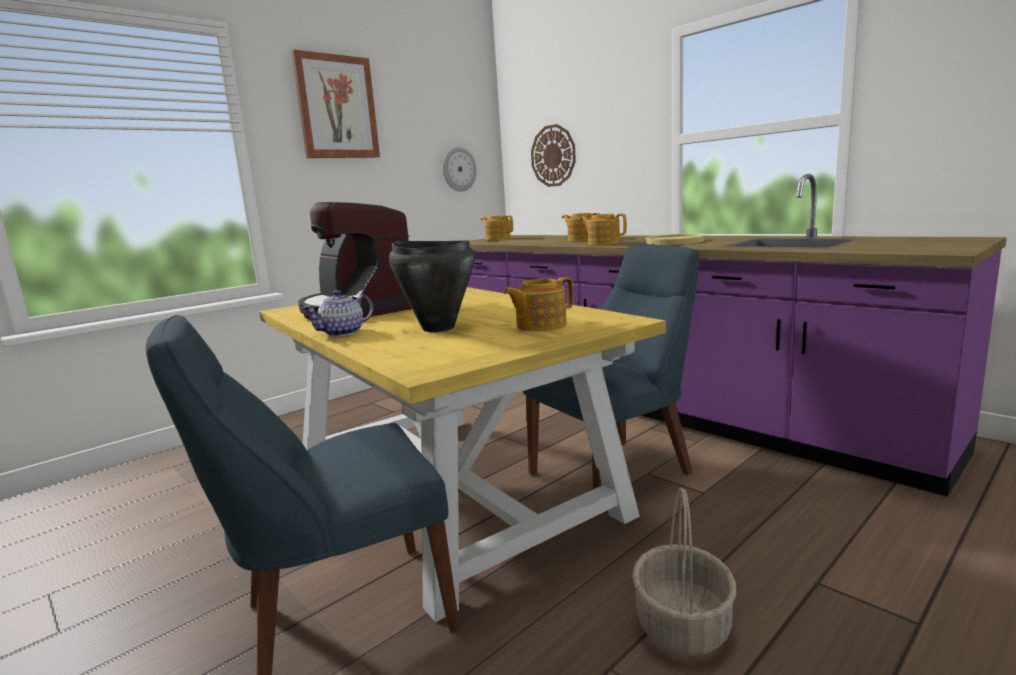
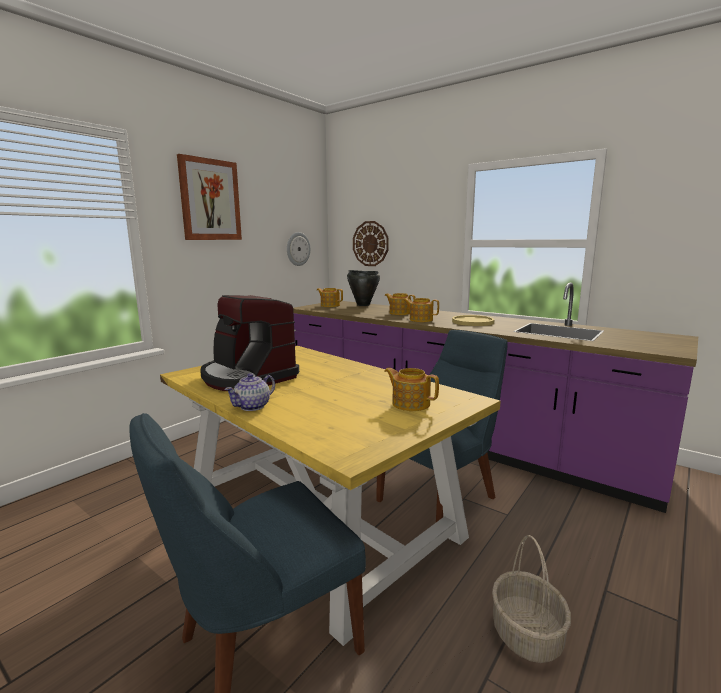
camera: 10 degrees left, 0 degrees up
(438, 328) = (330, 403): black cooking pot -> black cooking pot (363, 305)
(540, 326) = (410, 403): teapot -> teapot turned 75 degrees clockwise

